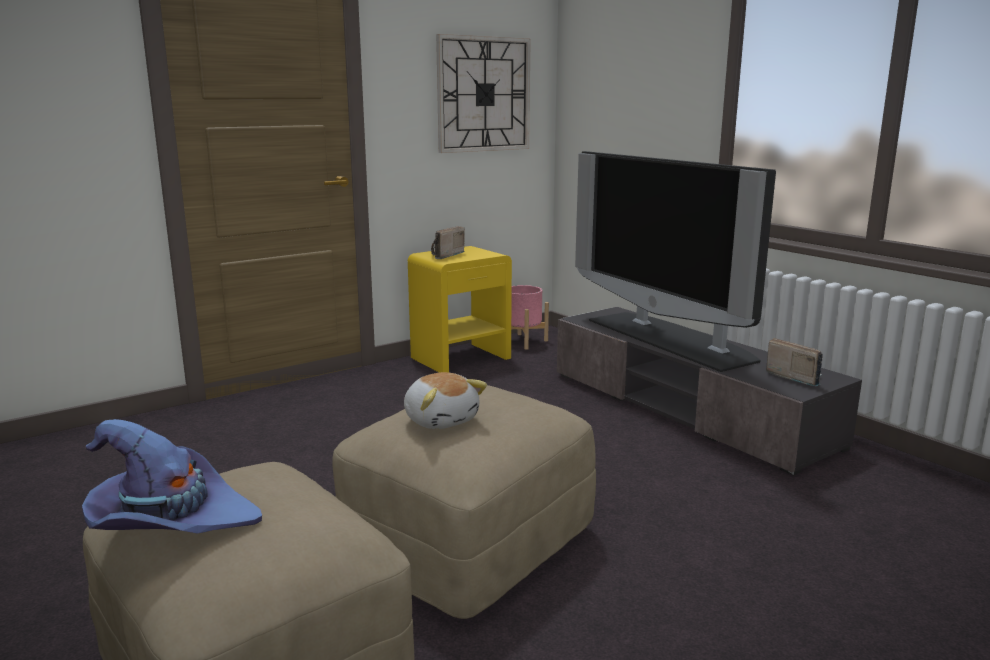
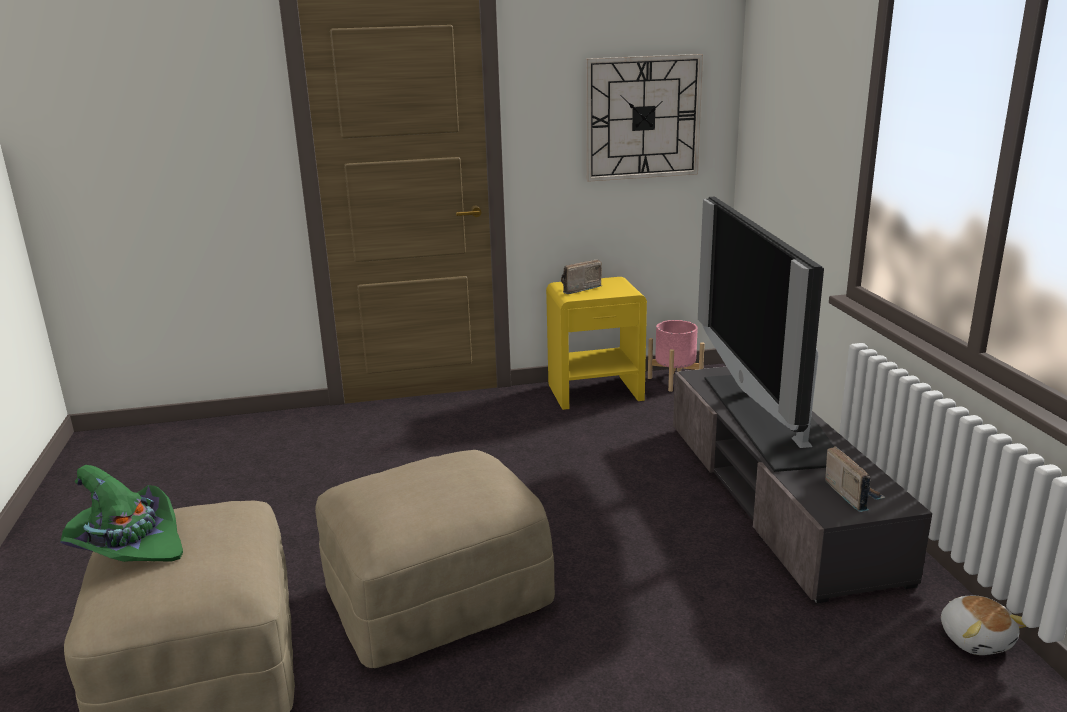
camera: 25 degrees right, 5 degrees up
(170, 521) = (128, 544): purple hat -> green hat
(441, 420) = (396, 489): plush toy -> plush toy (975, 639)

